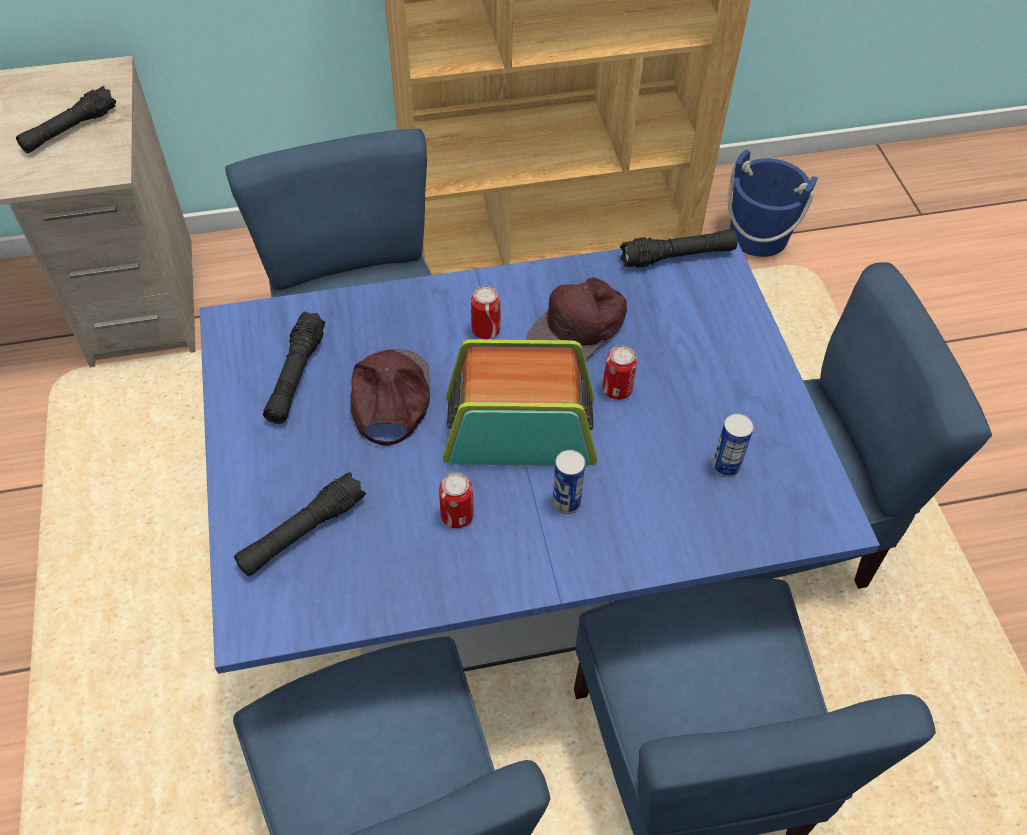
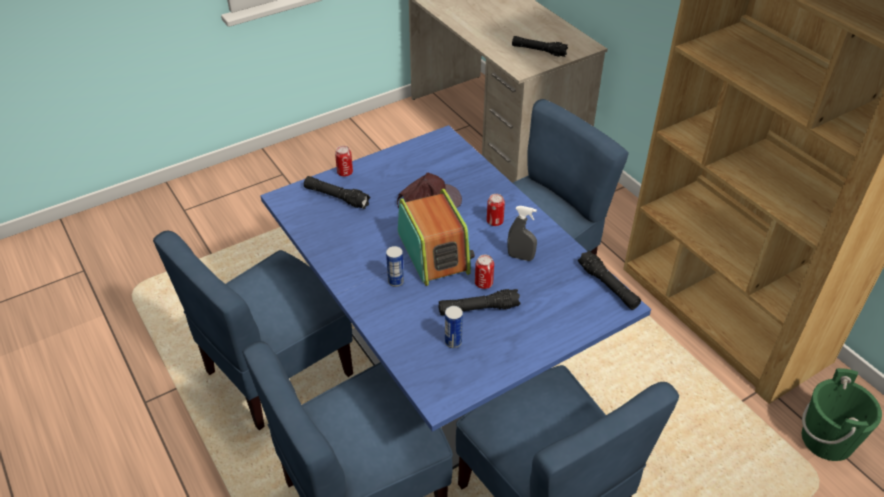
camera: 70 degrees right, 10 degrees down
(296, 376) = (424, 167): black flashlight -> black flashlight (478, 309)
(457, 516) = (369, 244): can -> can (345, 172)
(579, 327) = (520, 257): brown cap -> grey spray bottle
(758, 236) = (827, 439): blue bucket -> green bucket

